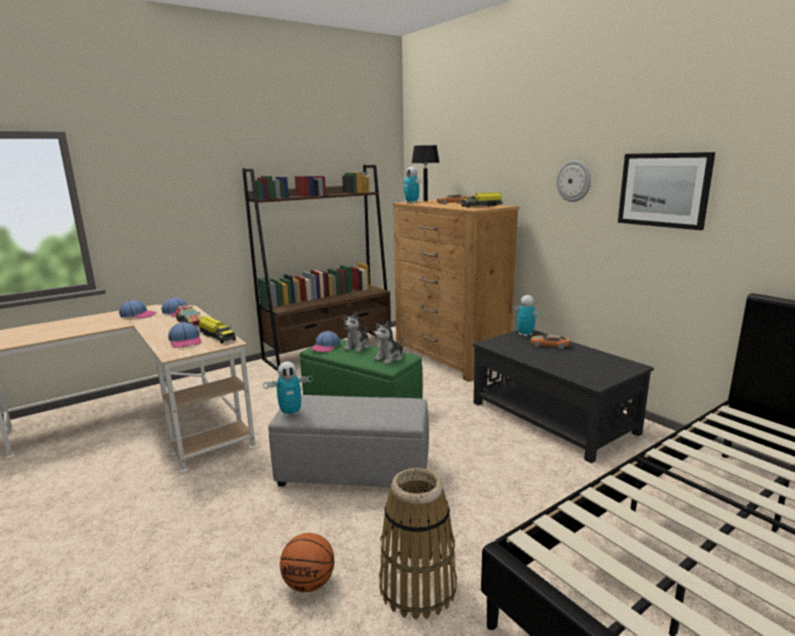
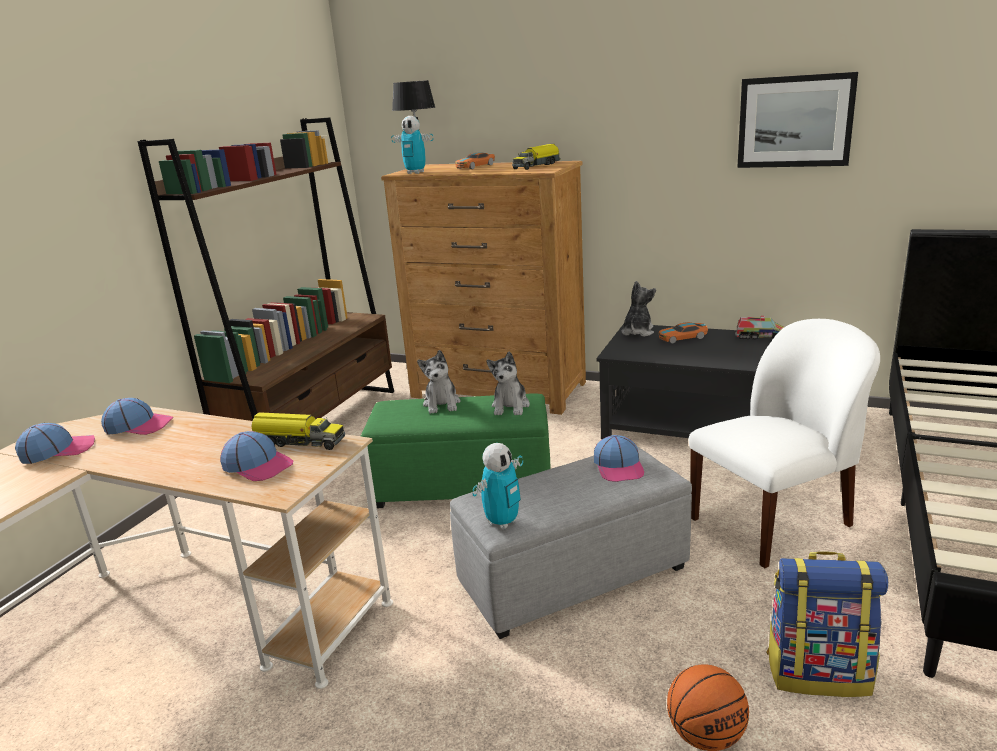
camera: 30 degrees left, 5 degrees up
(190, 322) = (198, 434): toy truck -> toy truck (761, 336)
(325, 347) = (395, 417): cap -> cap (619, 467)
(418, 587) = (818, 673): basket -> backpack
(517, 491) = (773, 522): none -> white chair
(525, 334) = (637, 332): toy robot -> plush toy
(574, 181) = (665, 119): wall clock -> none

